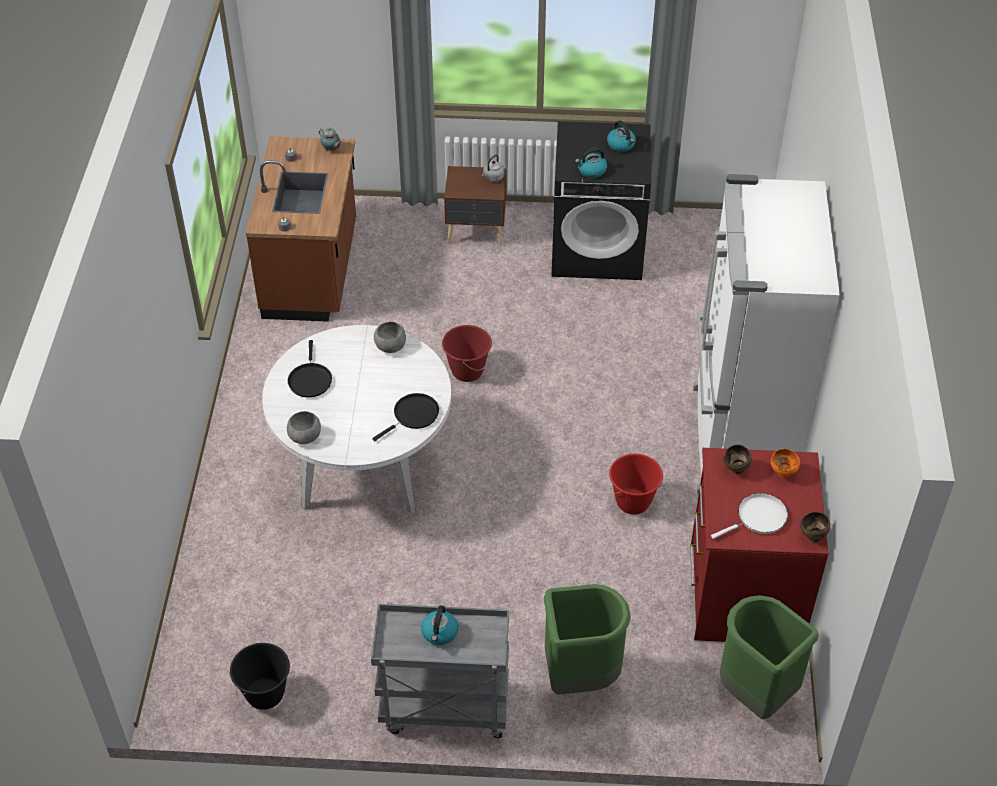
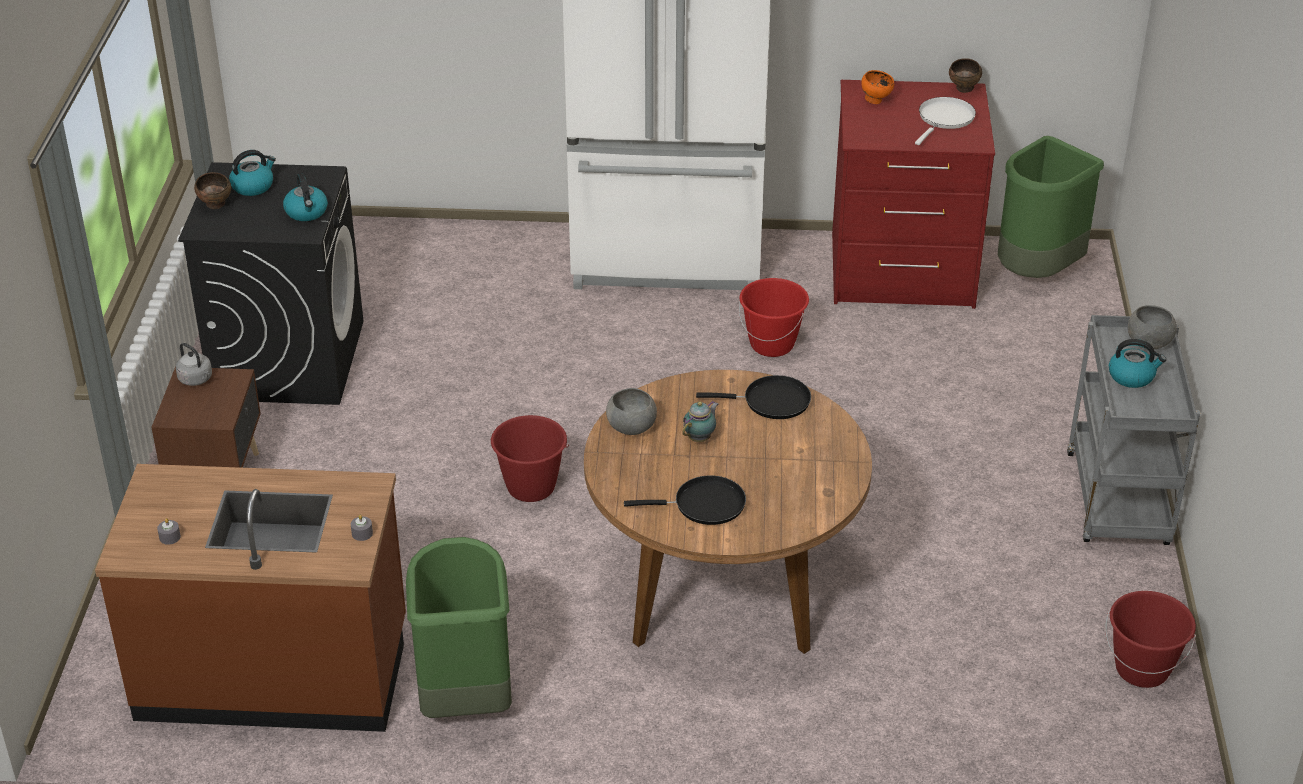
camera: 90 degrees left, 10 degrees down
(265, 694) = (1142, 669): black bucket -> red bucket
(304, 436) = (822, 504): grey bowl -> grey bowl (1149, 342)
(331, 150) = (160, 489): teapot -> teapot (700, 438)
(364, 467) = (723, 589): white dining table -> brown dining table
(413, 415) = (771, 401): black frying pan -> black frying pan turned 135 degrees clockwise
(580, 675) = (1044, 393): green trash can -> green trash can (465, 700)
(736, 469) = (875, 129): brown bowl -> brown bowl (216, 206)
(758, 518) = (944, 119): white frying pan -> white frying pan turned 60 degrees clockwise

